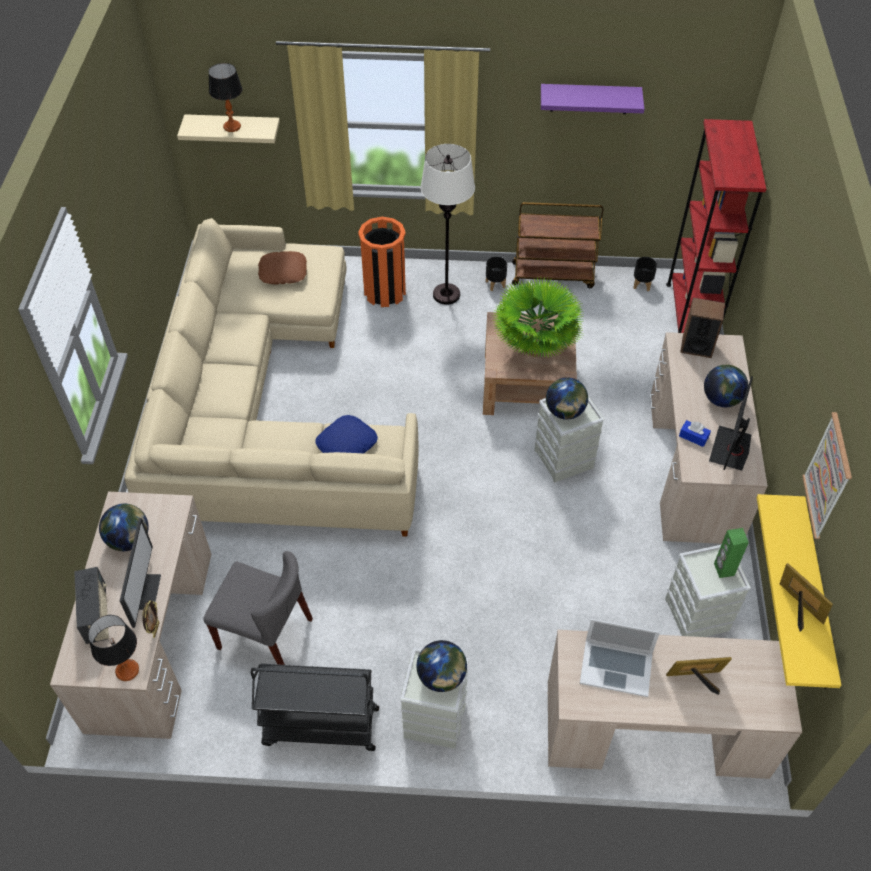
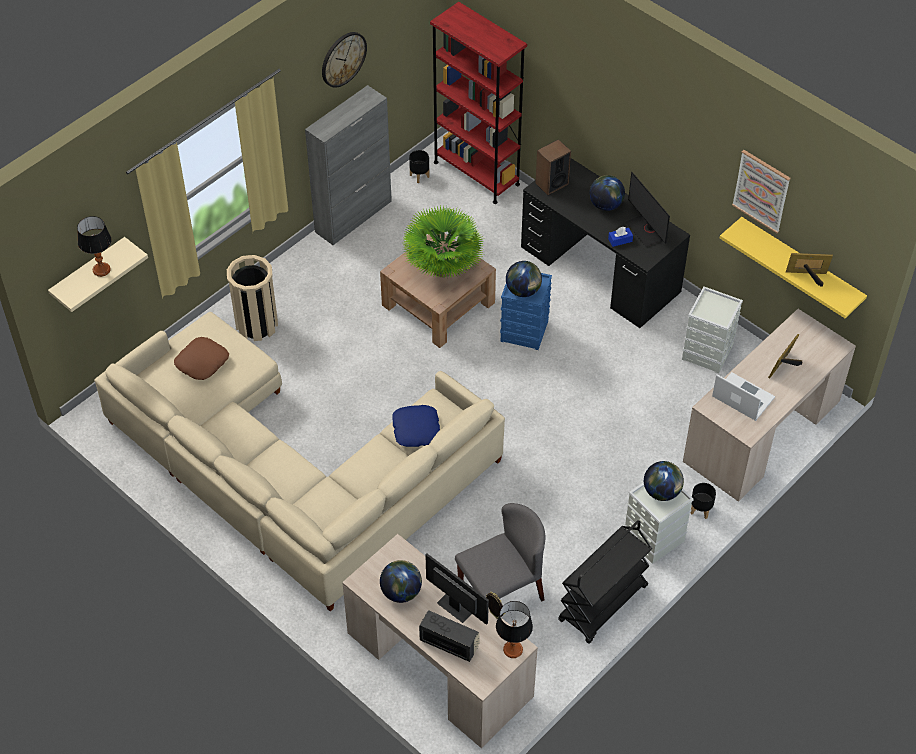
camera: 50 degrees left, 0 degrees up
(385, 292) = (257, 324): orange trash can -> beige trash can
(446, 294) = (302, 290): white floor lamp -> none
(495, 284) = (325, 255): black planter -> black planter (701, 510)
(553, 275) = (354, 216): brown cart -> grey cabinet
(564, 459) = (525, 331): grey storage box -> blue storage box
(589, 98) = (343, 59): purple shelf -> wall clock
(616, 667) = (742, 397): laptop -> laptop turned 105 degrees counterclockwise
(693, 466) = (600, 270): beige desk -> black desk
(723, 569) = (718, 303): green speaker -> none

